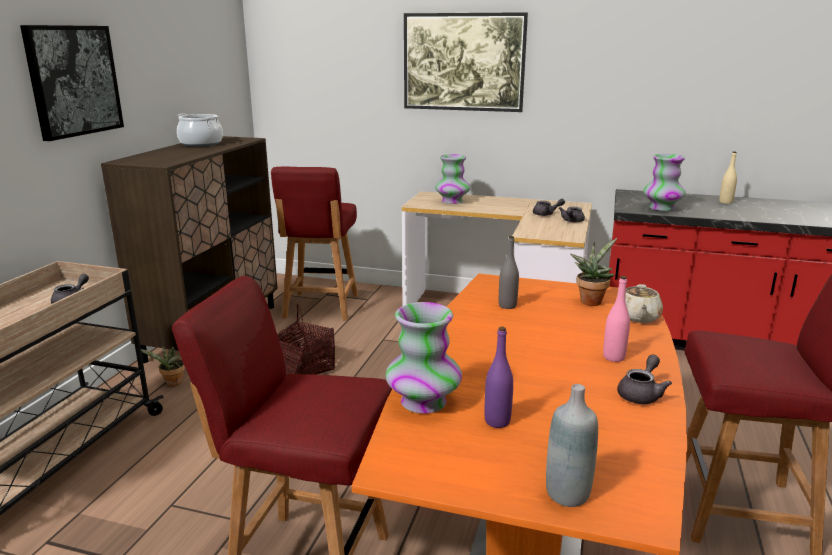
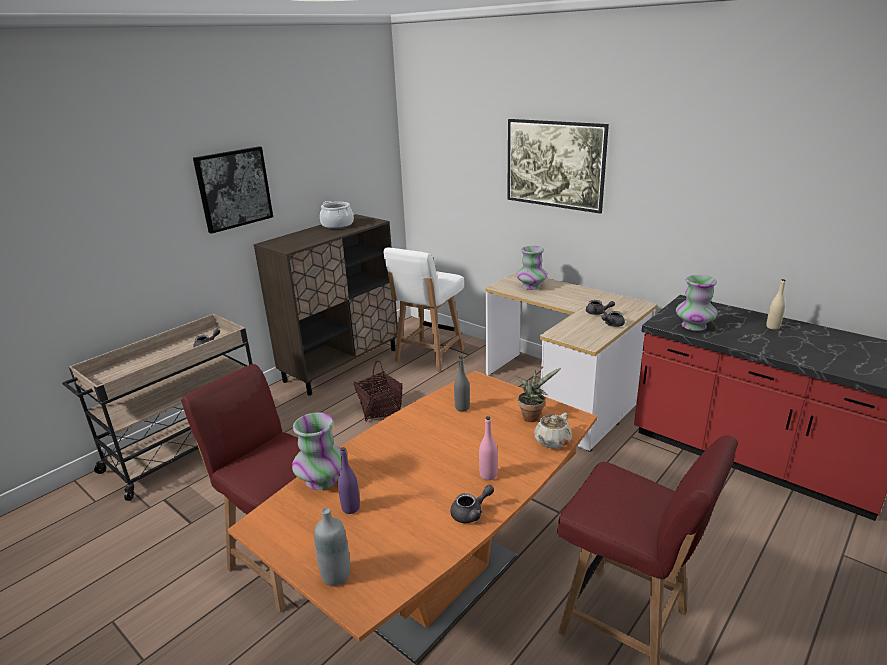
camera: 25 degrees right, 5 degrees up
(172, 383) = (291, 403): potted plant -> none
(320, 307) = (428, 356): red chair -> white chair

